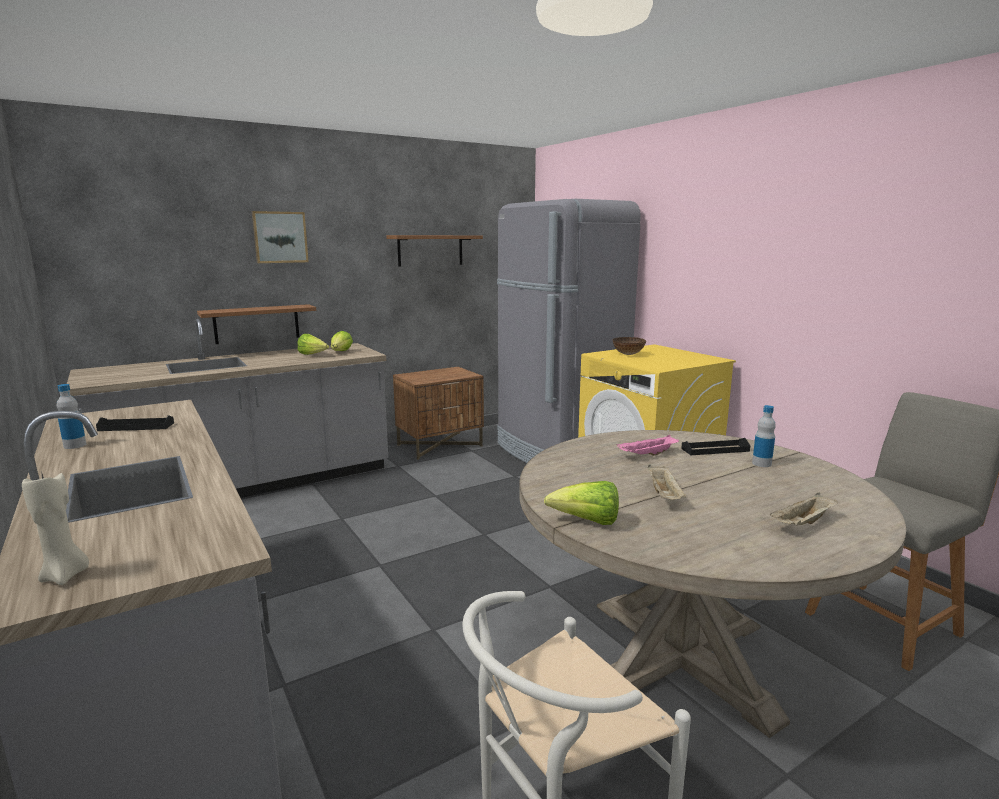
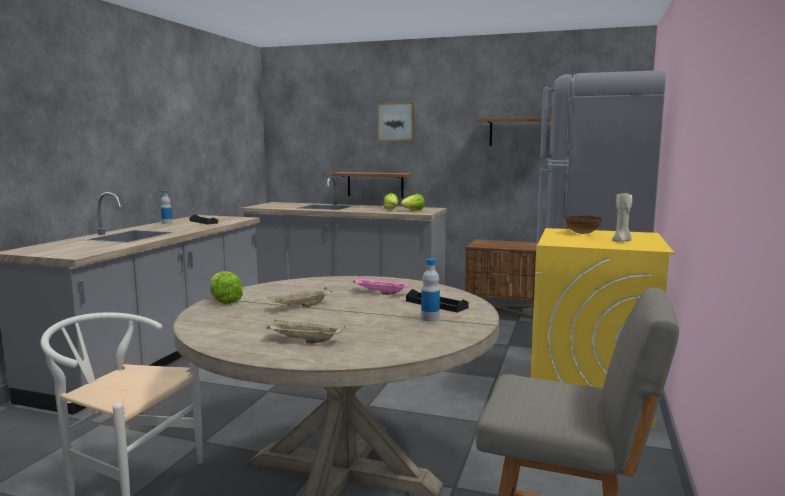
camera: 50 degrees right, 5 degrees down
(65, 576) = (37, 249): beige candle -> beige candle (622, 241)

